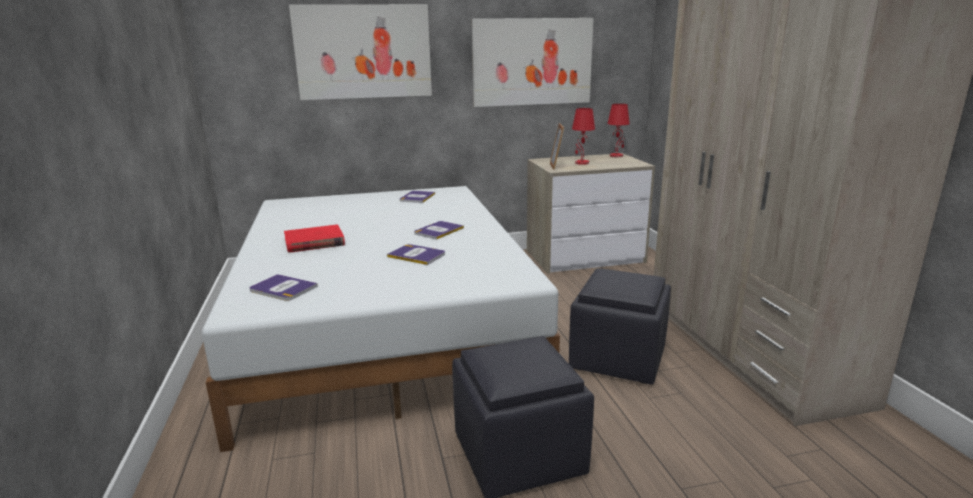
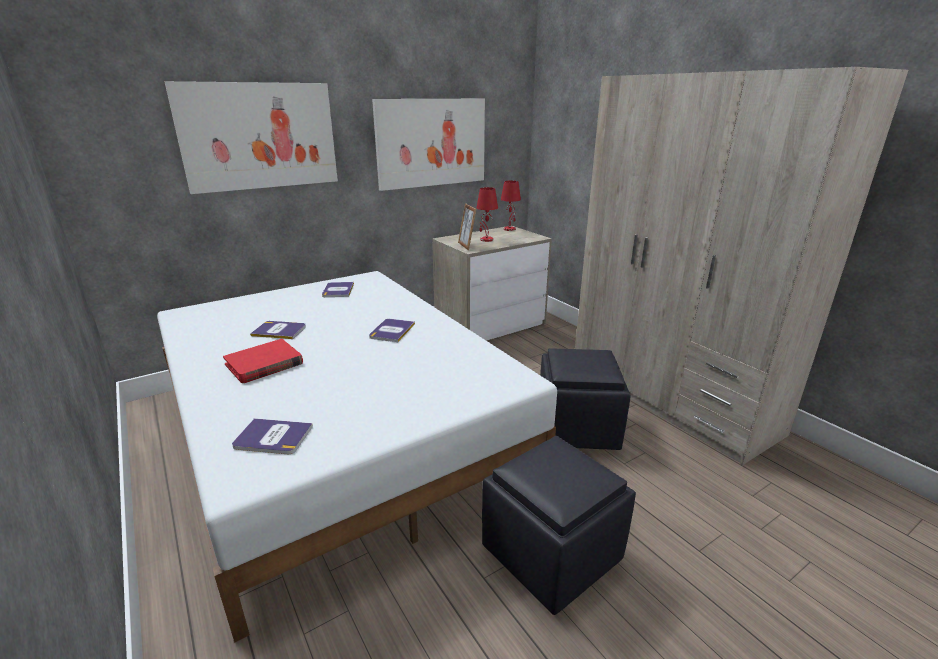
camera: 20 degrees left, 5 degrees up
(417, 255) = (392, 366): book -> book (279, 331)

